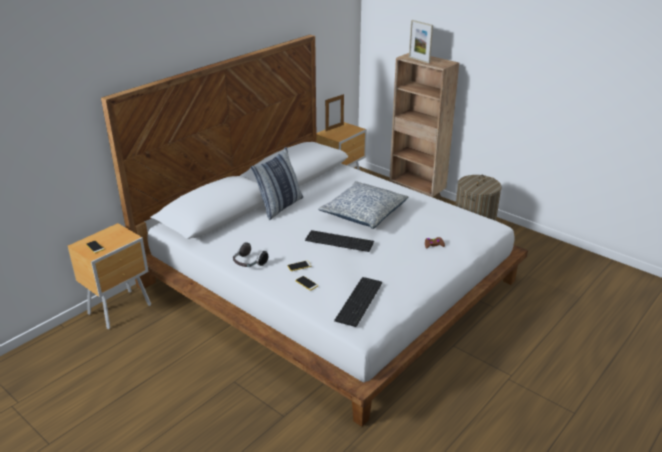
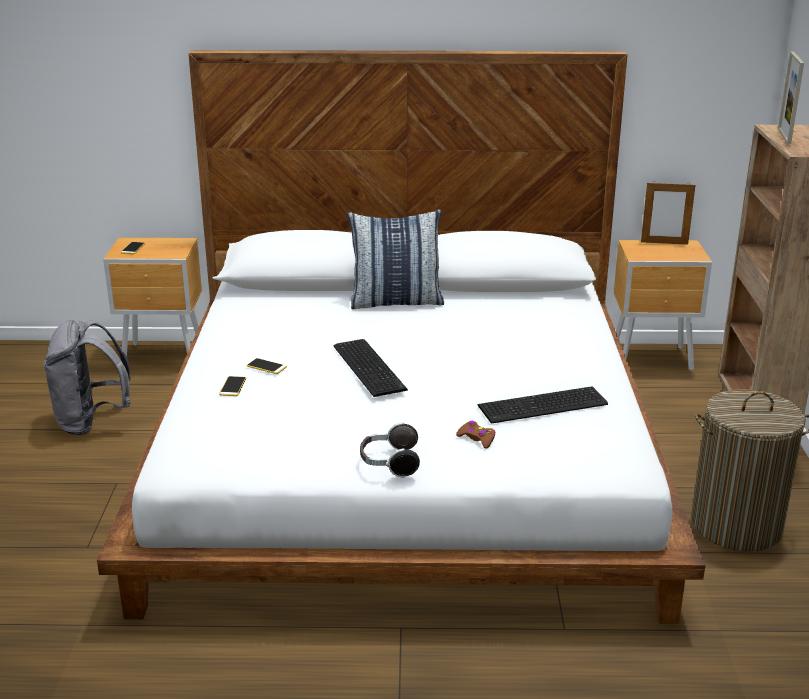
camera: 50 degrees right, 5 degrees down
(155, 365) = (91, 422): none -> grey backpack
(249, 263) = (230, 337): headphones -> headphones (389, 463)
(360, 301) = (234, 435): keyboard -> keyboard (545, 406)
(364, 213) = (475, 356): pillow -> none

